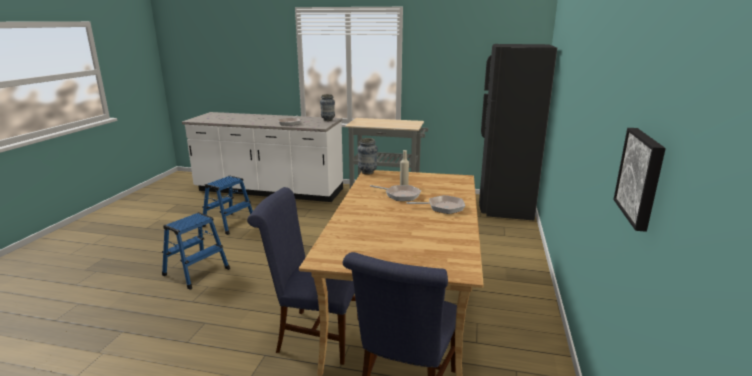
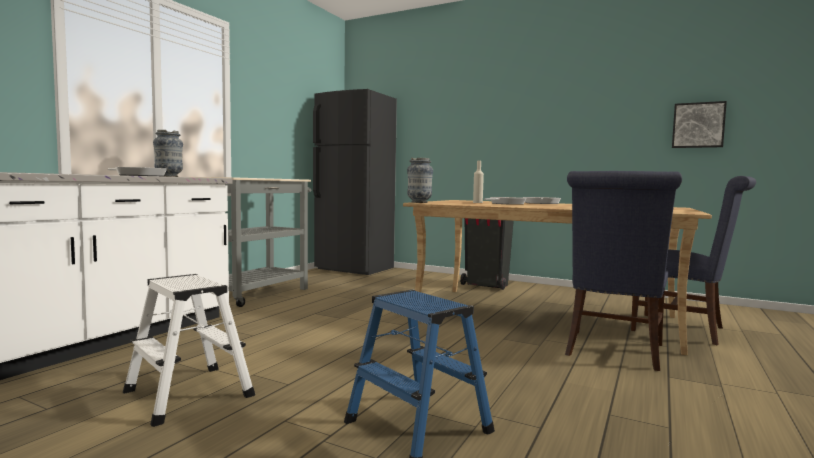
camera: 75 degrees left, 15 degrees down
(229, 223) = (188, 393): blue step ladder -> white step ladder
(505, 270) = (486, 285): none -> black trash can

